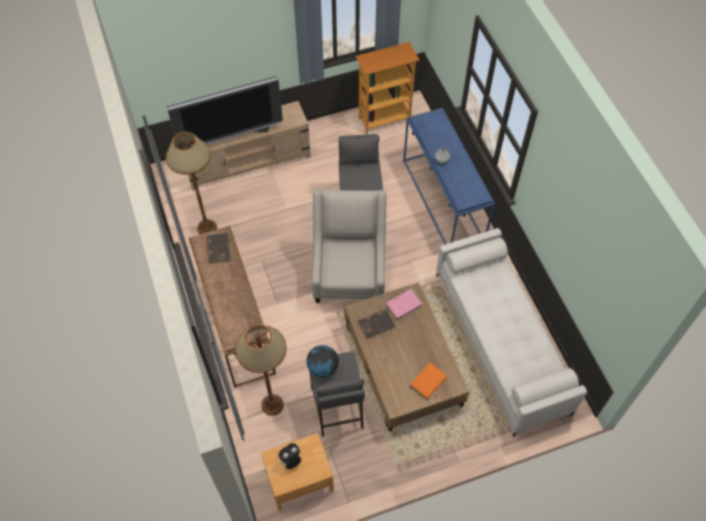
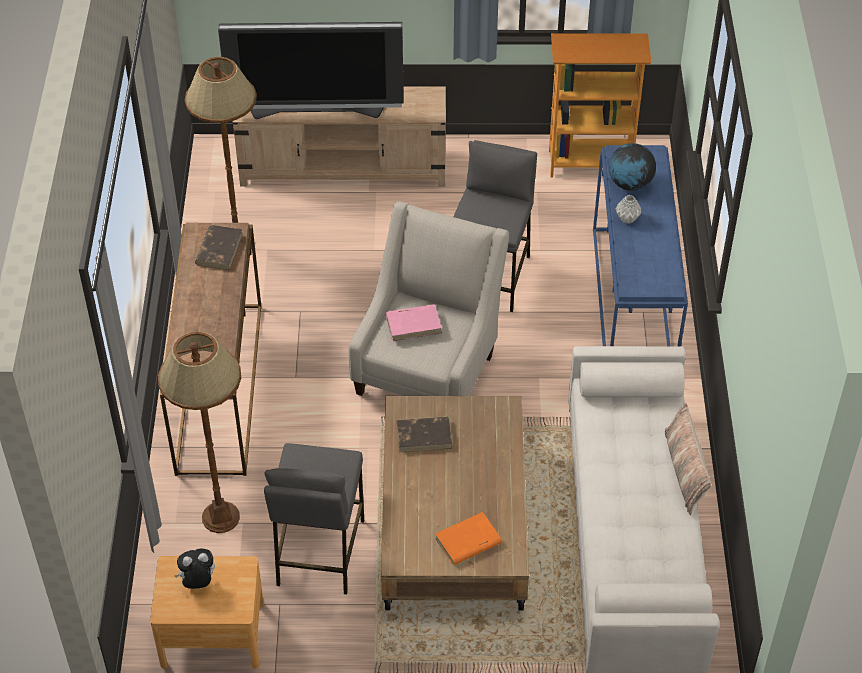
camera: 20 degrees right, 10 degrees down
(322, 368) = (301, 459): globe -> globe (629, 184)
(403, 305) = (481, 421): pink book -> pink book (414, 324)
(525, 300) = (685, 471): none -> pillow

